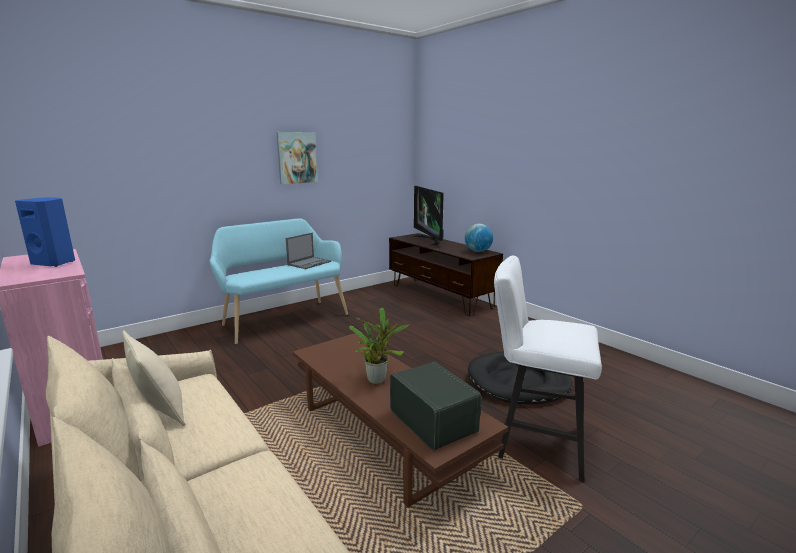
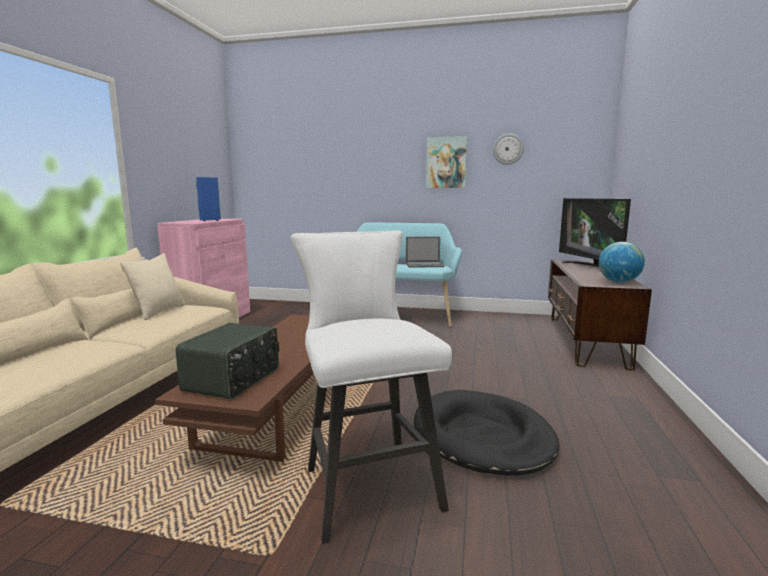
camera: 50 degrees right, 5 degrees down
(347, 145) = (508, 149): none -> wall clock
(377, 379) = (283, 345): potted plant -> none
(429, 240) = (590, 266): television -> television turned 45 degrees counterclockwise

